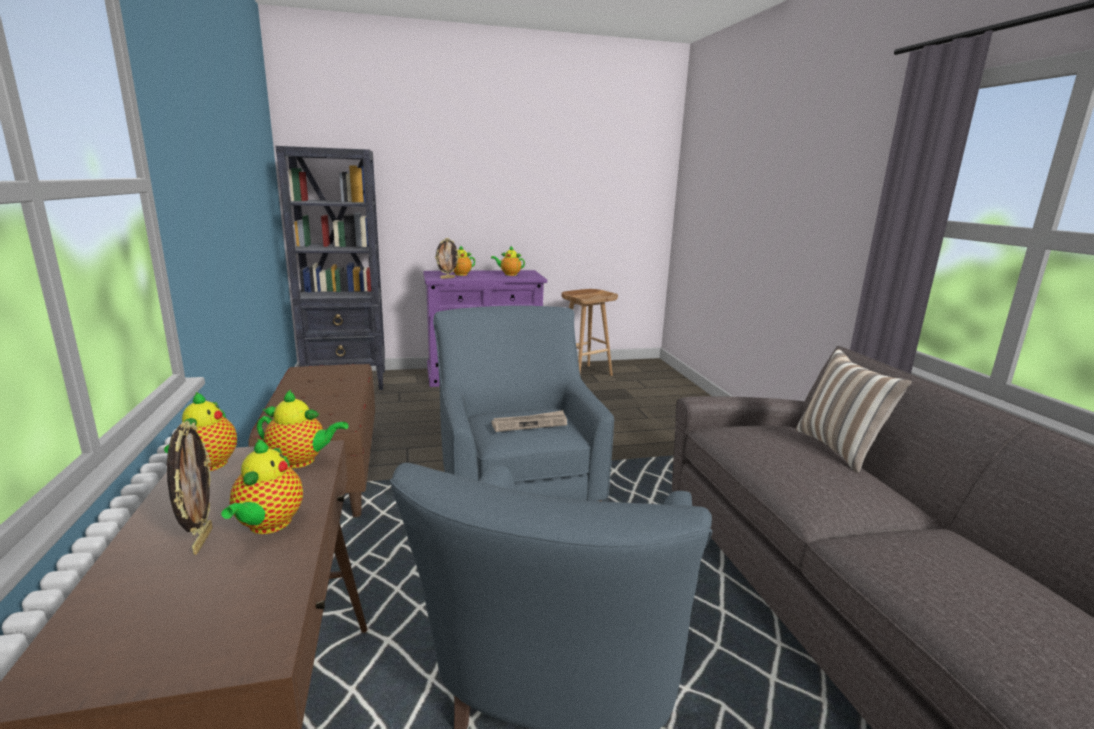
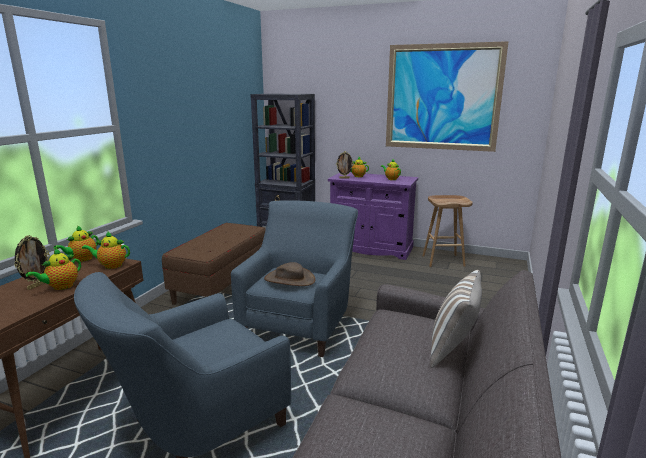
camera: 35 degrees right, 0 degrees up
(301, 461) = (111, 265): teapot -> teapot turned 135 degrees clockwise
(530, 424) = (289, 279): newspaper -> brown hat
(559, 163) = (442, 97): none -> picture

